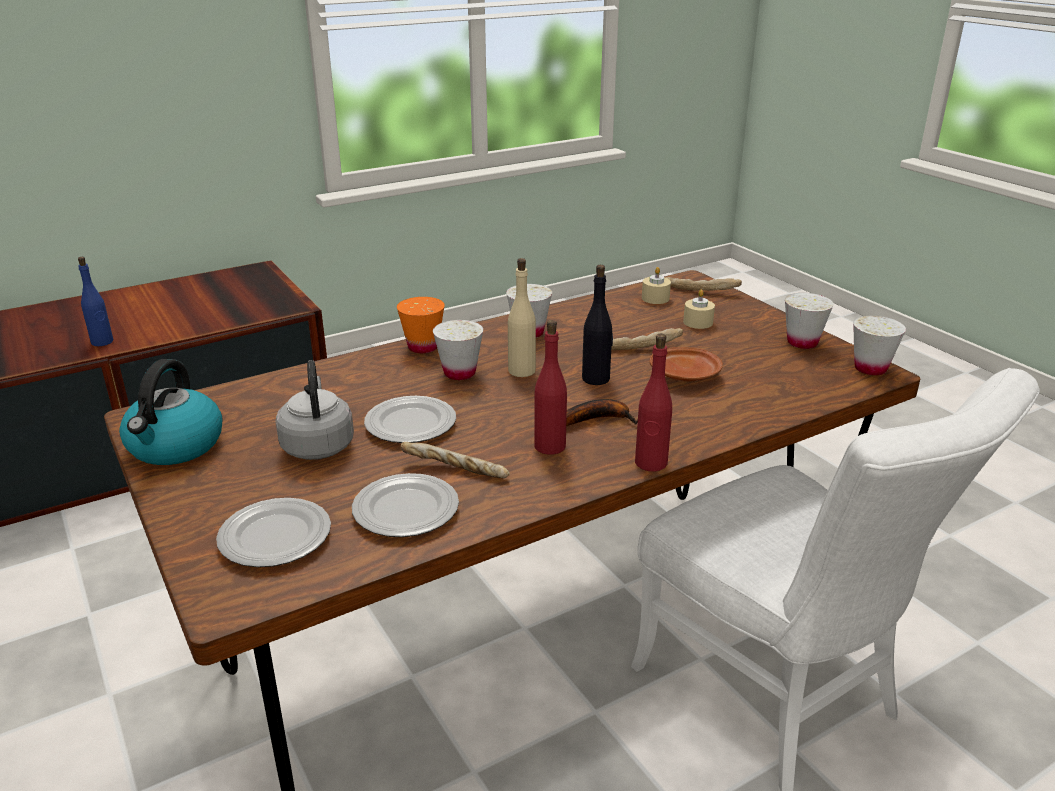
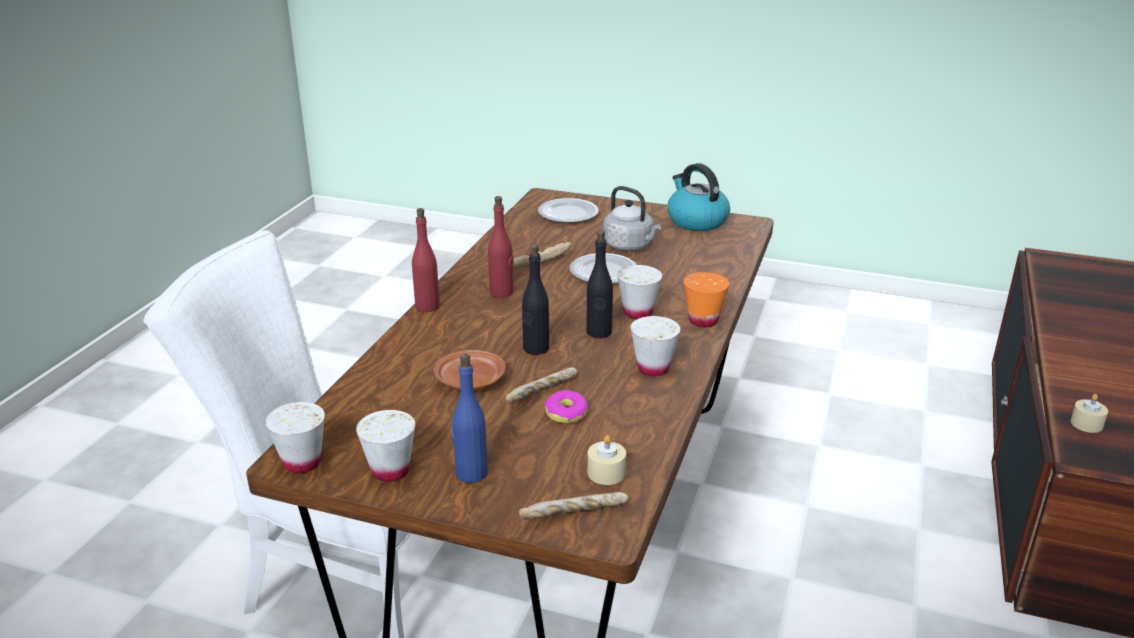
camera: 140 degrees right, 0 degrees up
(102, 342) = (1077, 344): blue bottle -> blue bottle (471, 473)
(406, 511) = (528, 240): plate -> none
(522, 371) = (599, 332): beige bottle -> black bottle
(598, 419) = (493, 319): banana -> none
(637, 331) = (566, 413): none -> donut
(698, 322) = (521, 453): beige candle -> beige candle (1086, 424)

